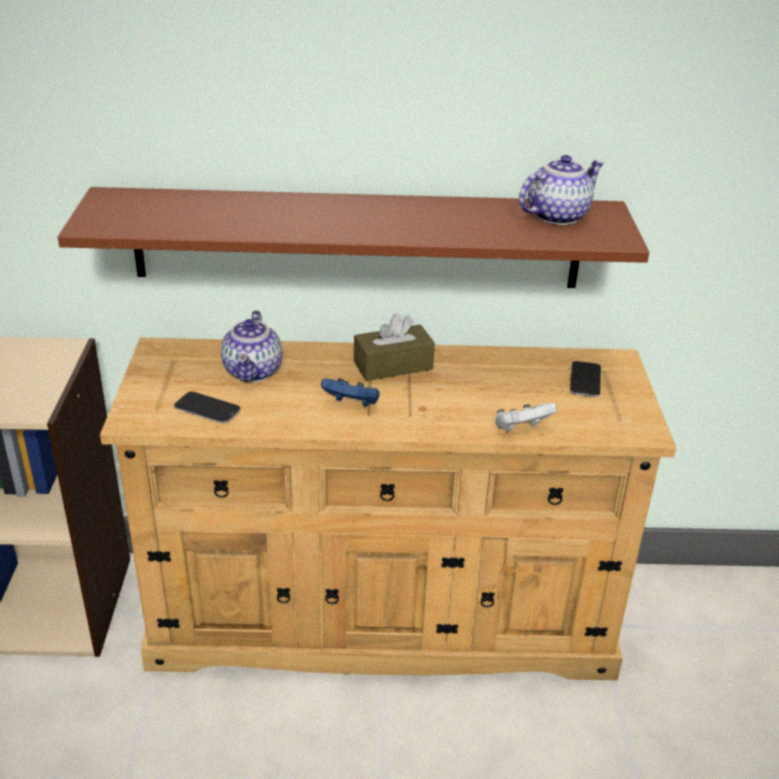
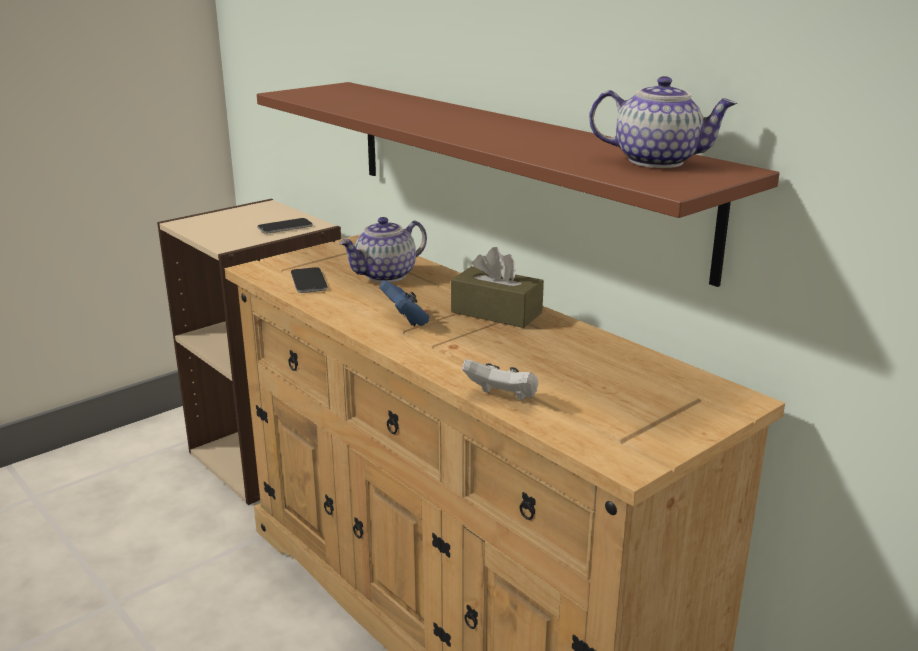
camera: 50 degrees right, 10 degrees down
(585, 380) = (658, 397): phone -> phone (285, 227)

